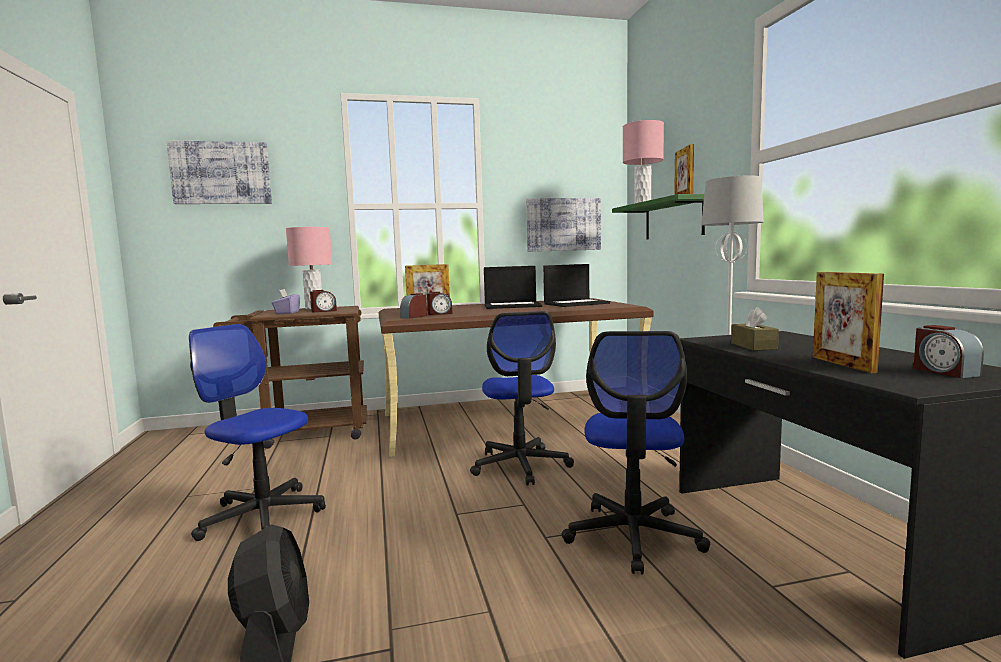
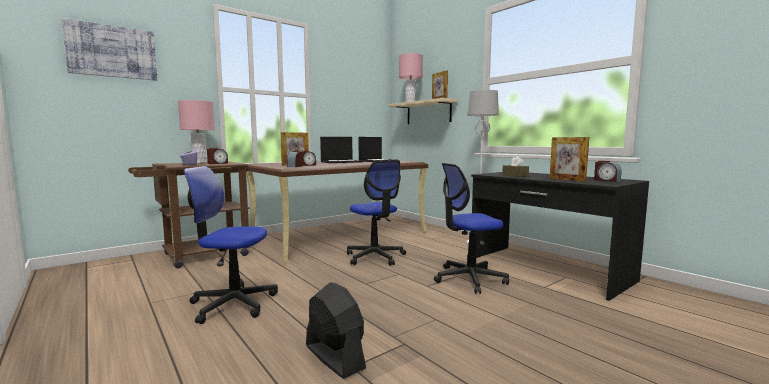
camera: 25 degrees left, 0 degrees up
(563, 224) = (357, 112): picture -> none
(633, 536) = (469, 279): office chair -> office chair turned 90 degrees clockwise
(673, 219) = (428, 112): green shelf -> beige shelf

